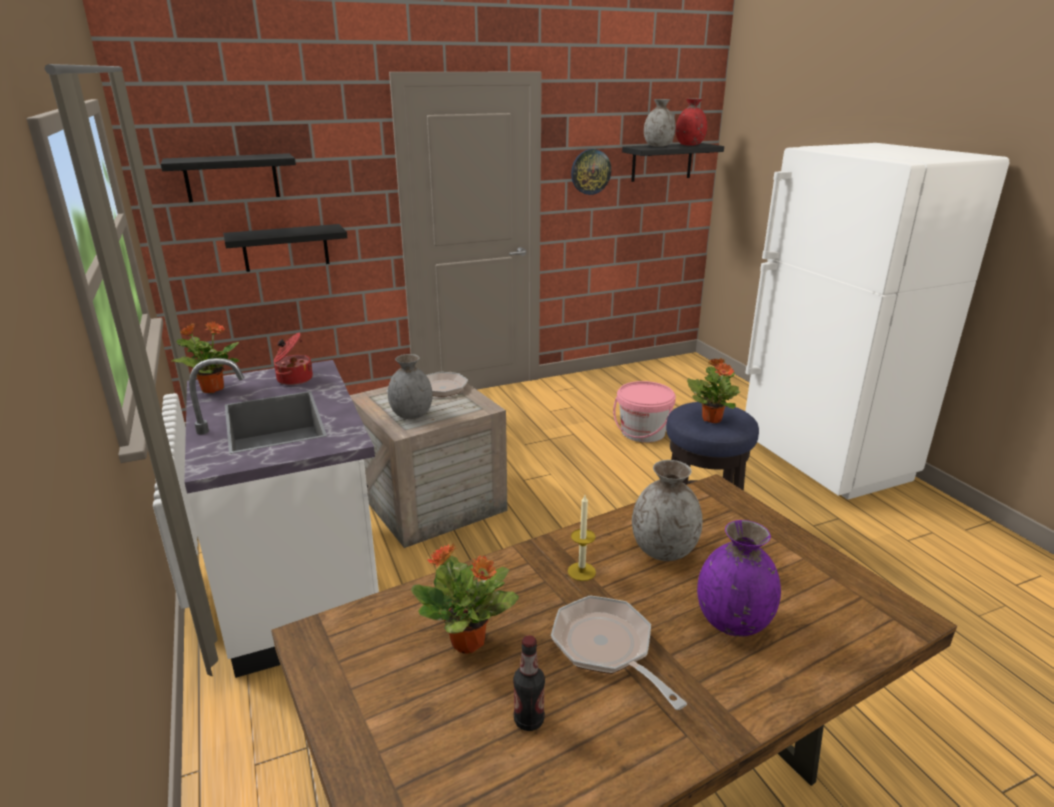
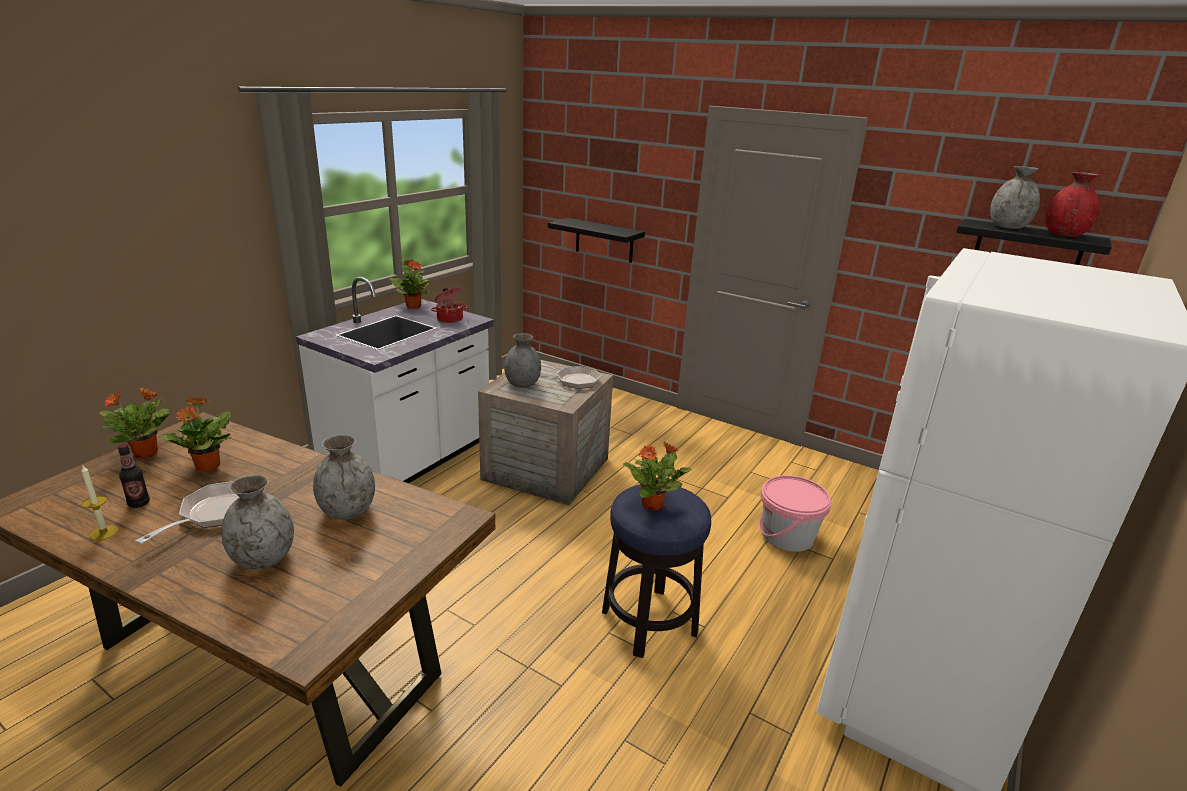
camera: 55 degrees right, 0 degrees up
(231, 177) = (580, 177): black shelf -> none
(364, 702) = (147, 453): none -> potted plant
(581, 571) = (301, 485): candle -> candle (104, 533)
(590, 171) = (911, 240): wall clock -> none
(732, 622) = (263, 558): purple vase -> grey vase

